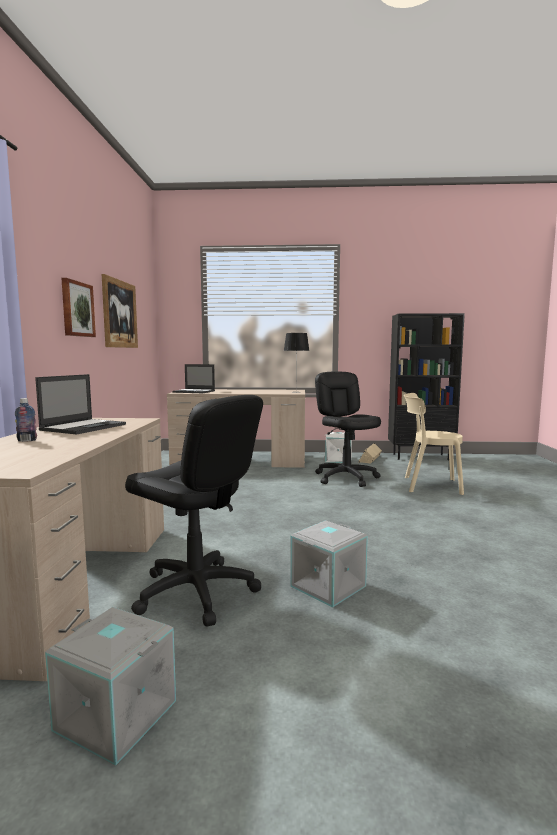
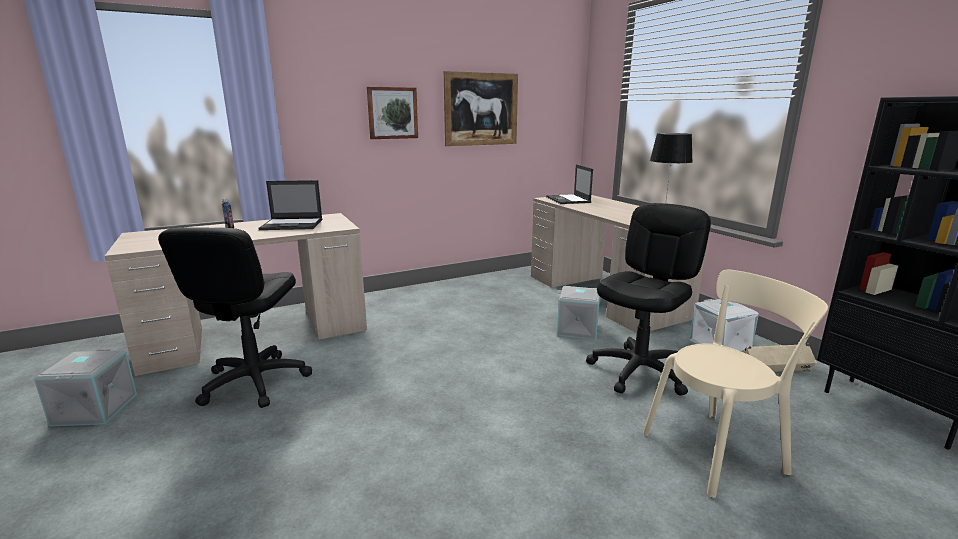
camera: 60 degrees right, 10 degrees up
(328, 587) = (282, 442): grey storage box -> grey storage box (577, 330)
(428, 485) = (717, 450): beige chair -> beige chair turned 90 degrees clockwise

